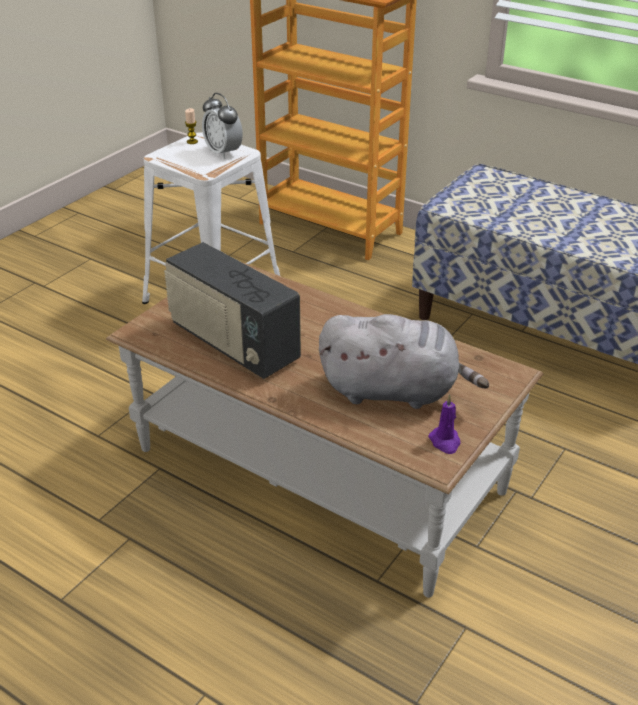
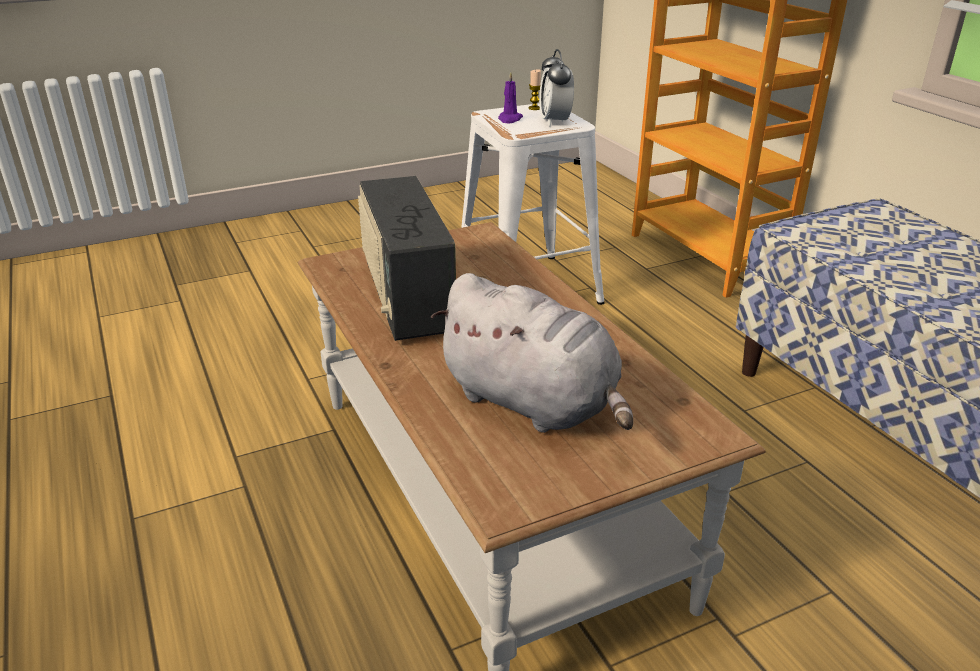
camera: 30 degrees right, 5 degrees down
(445, 442) = (538, 484): purple candle -> purple candle (509, 119)

